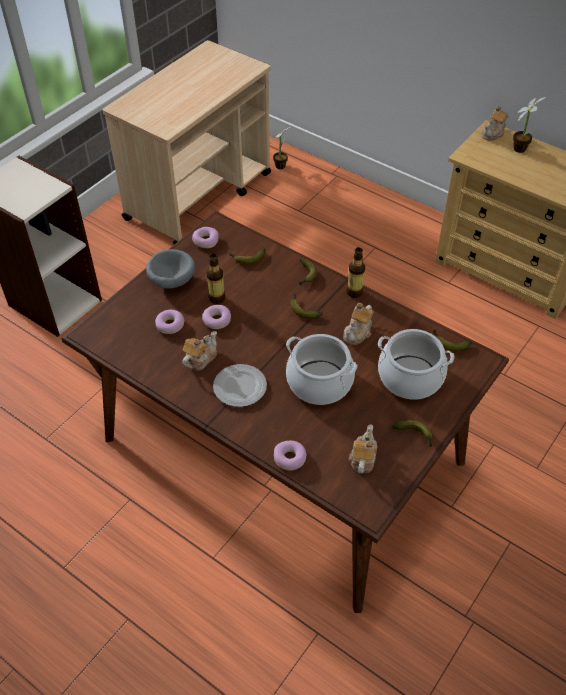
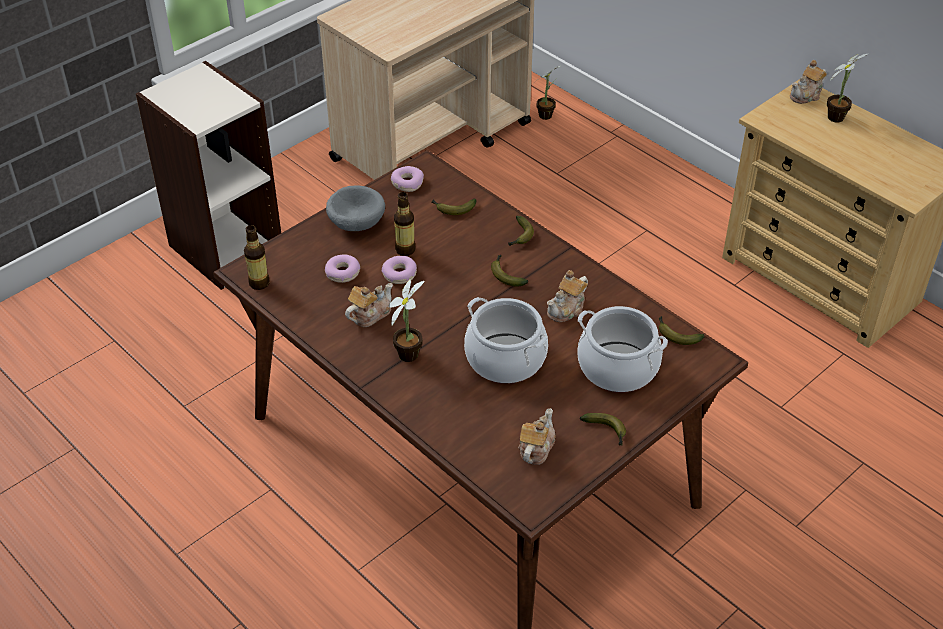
camera: 10 degrees right, 5 degrees down
(240, 387) = (409, 352): plate -> potted plant
(290, 458) = (449, 437): donut -> none
(354, 292) = (574, 263): bottle -> bottle (259, 283)

